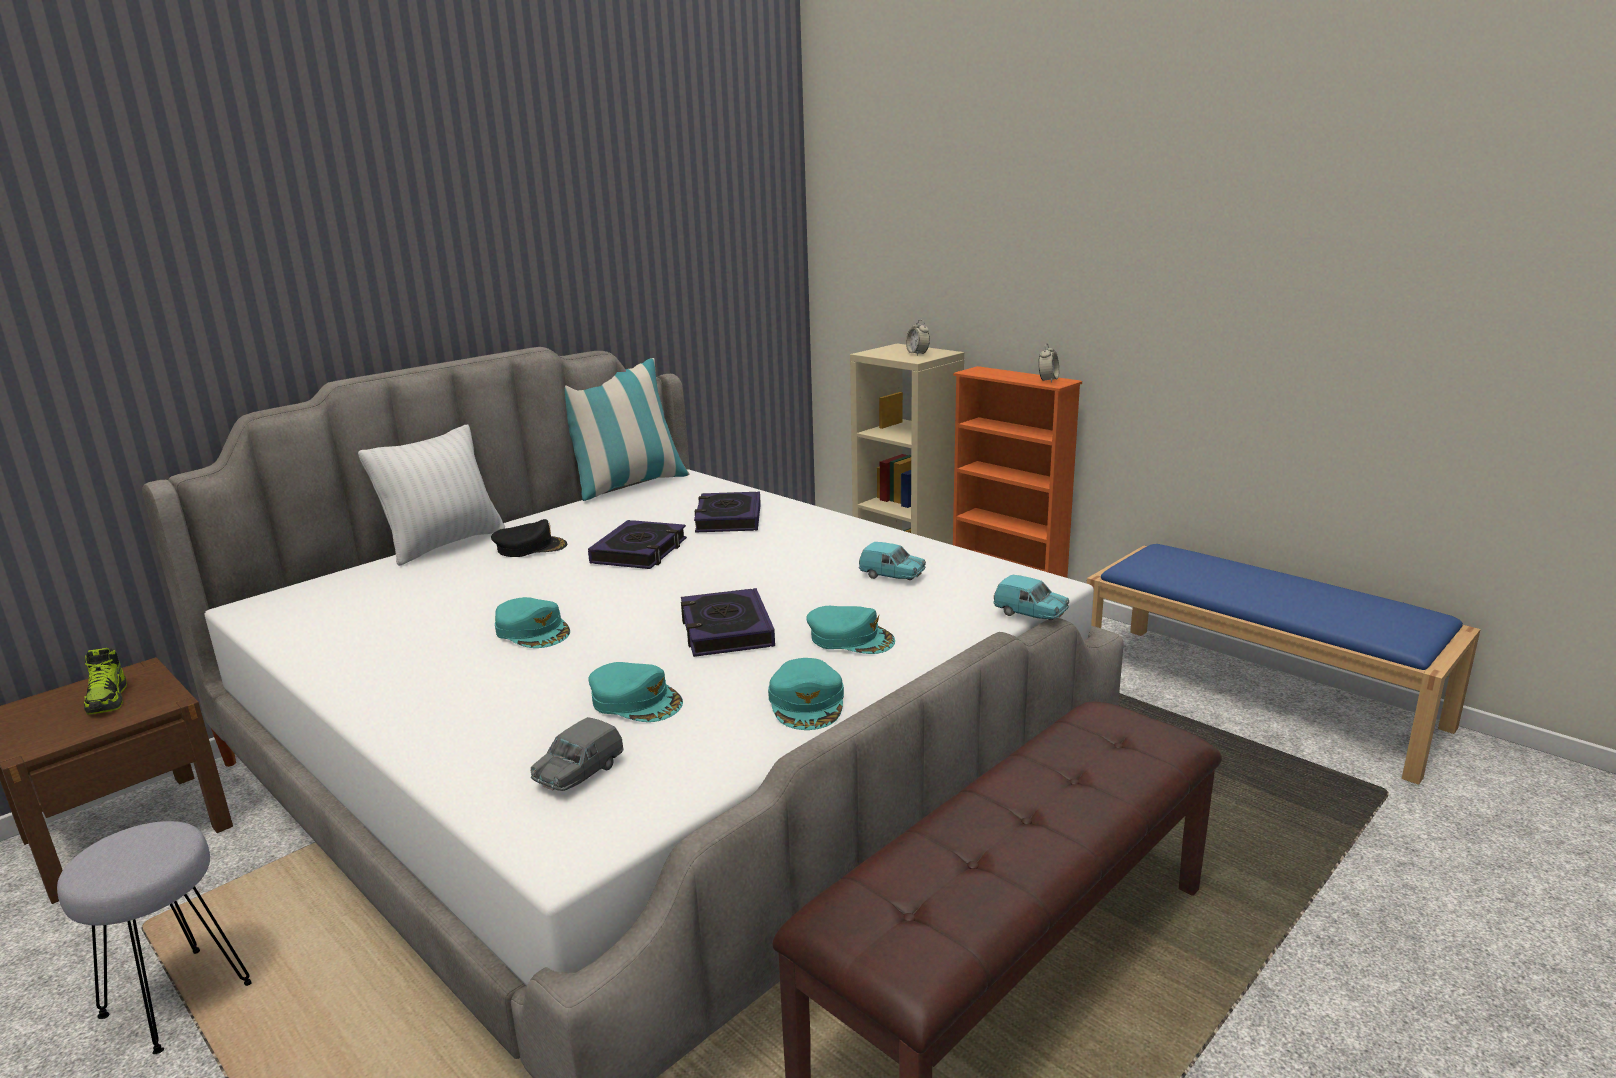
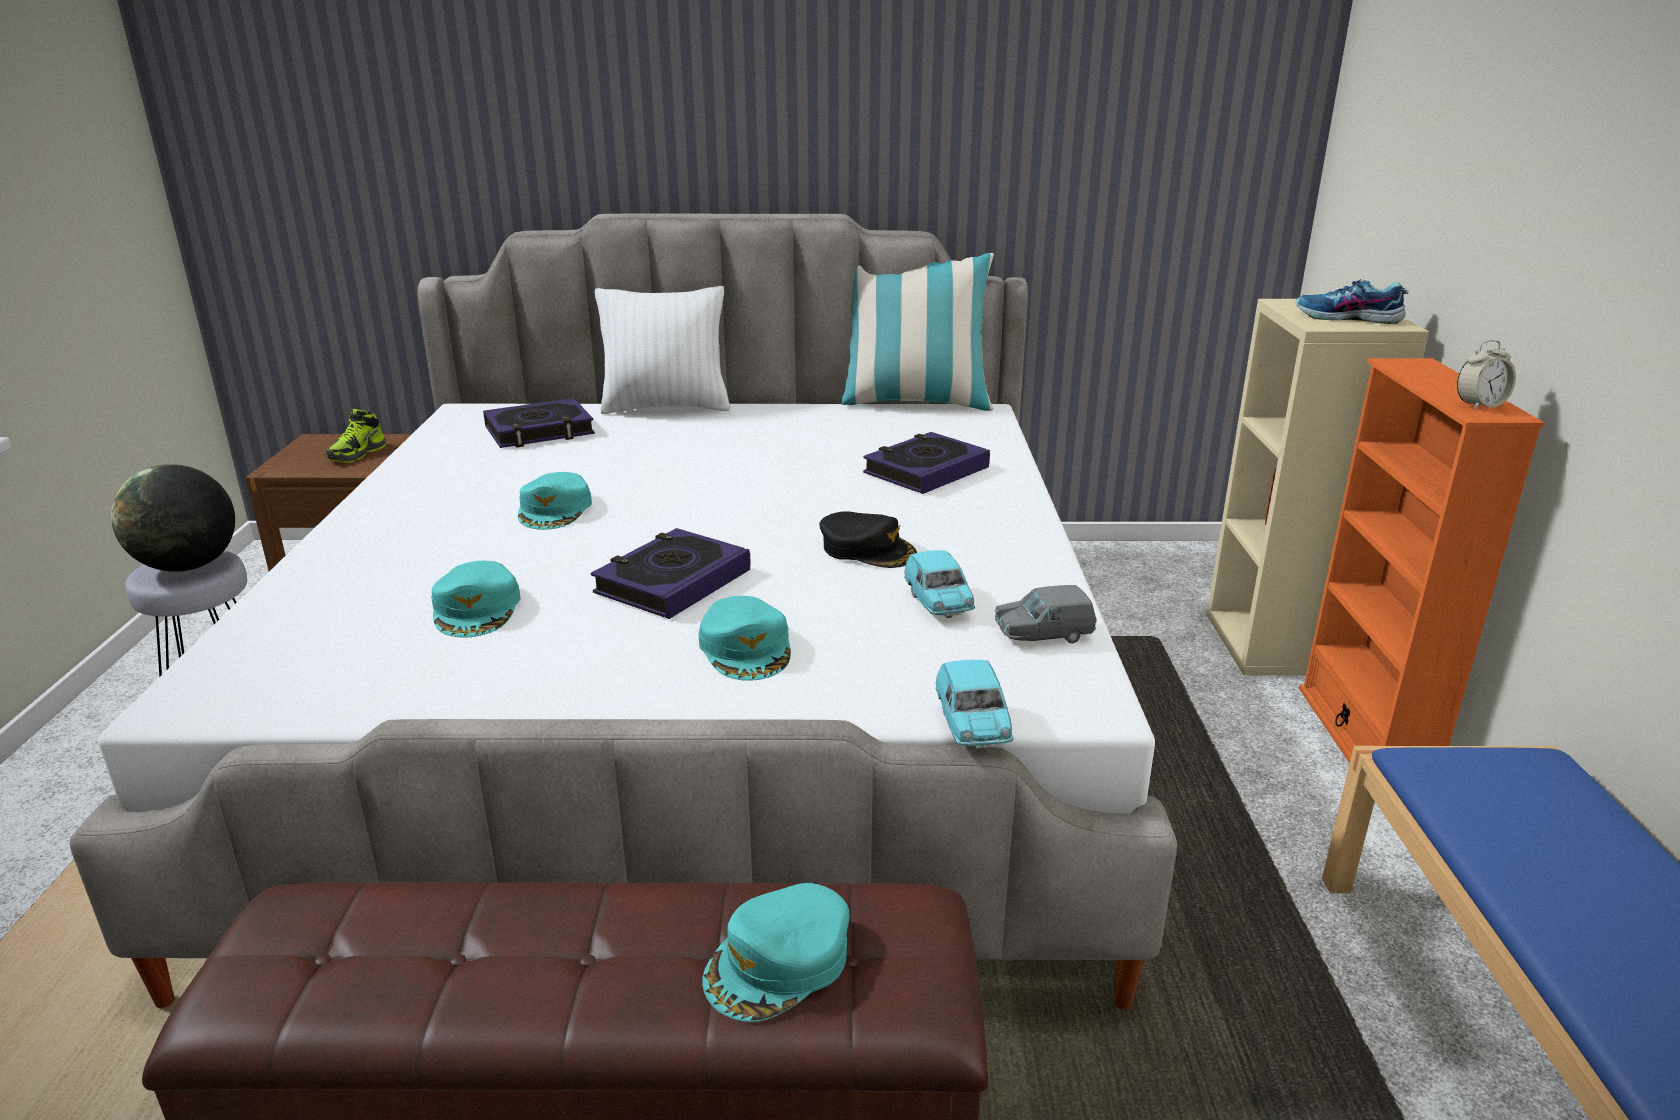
camera: 45 degrees right, 5 degrees up
(138, 850) = (188, 566): none -> globe
(530, 547) = (713, 434): black cap -> black cap (868, 549)
(579, 774) = (319, 647): grey toy car -> grey toy car (1043, 635)
(640, 551) = (780, 473): book -> book (539, 431)
(807, 703) = (569, 689): turquoise cap -> turquoise cap (779, 963)
(917, 354) = (1347, 318): alarm clock -> shoe

